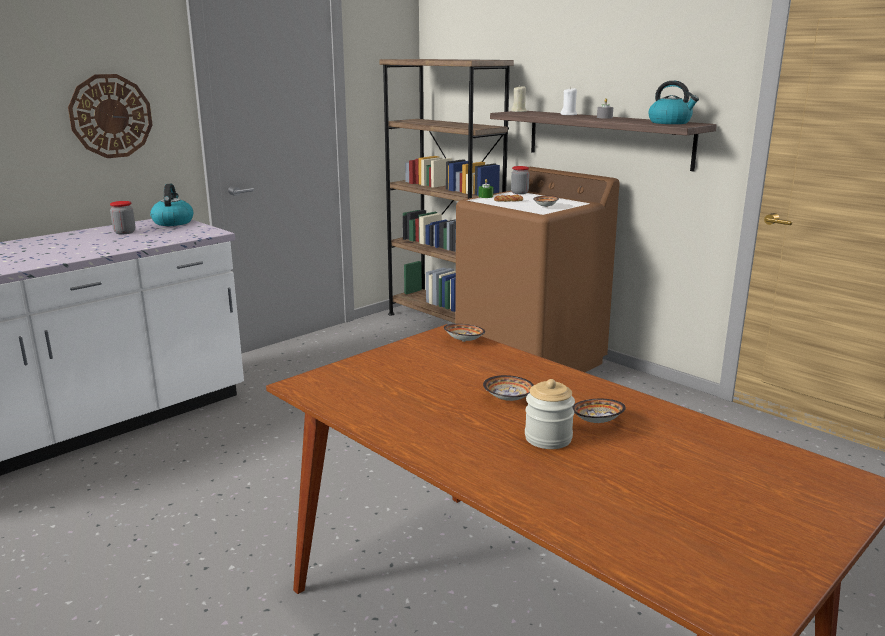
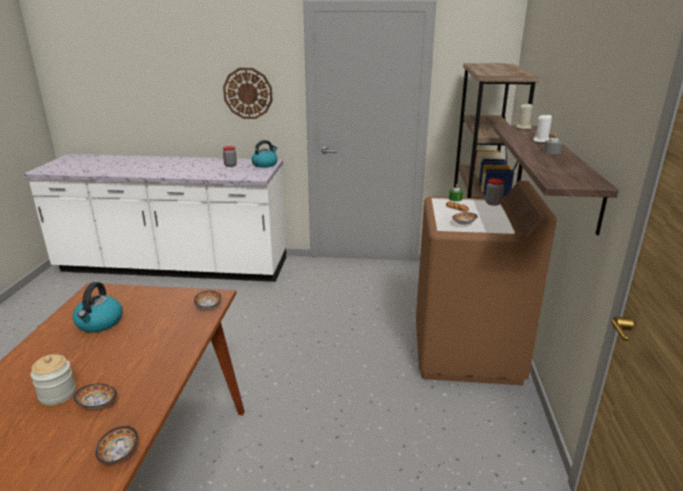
camera: 50 degrees right, 5 degrees up
(508, 399) = (116, 357): bowl -> bowl (119, 454)
(670, 122) = (572, 175): kettle -> kettle (99, 323)

